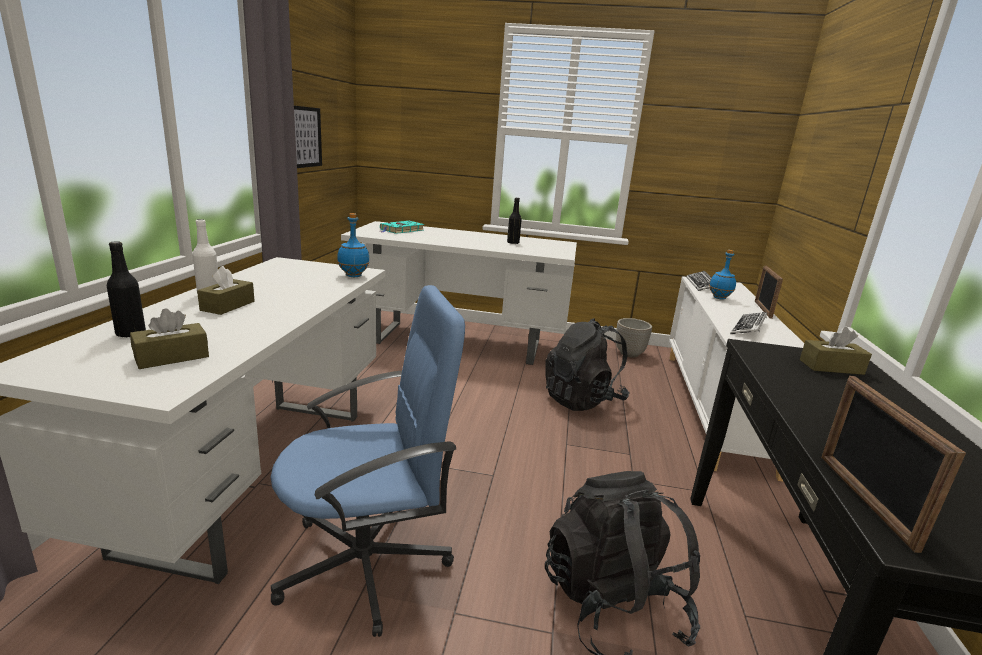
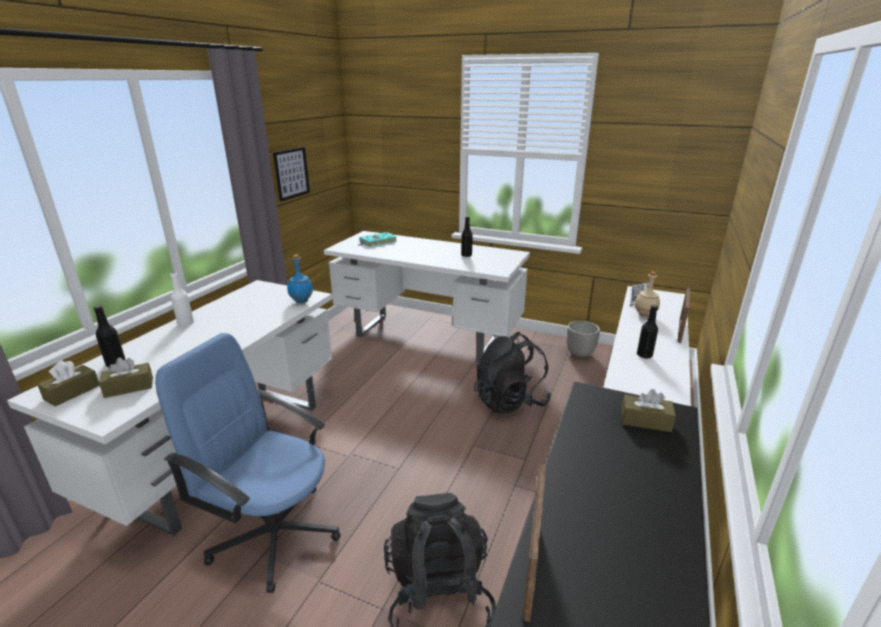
camera: 15 degrees right, 5 degrees up
(228, 306) = (191, 336): brown tissue box -> brown tissue box (72, 392)
(367, 563) = (274, 533): blue office chair -> blue office chair turned 150 degrees counterclockwise
(719, 298) = (645, 315): blue bottle -> beige bottle
(748, 328) = (644, 355): keyboard -> black bottle

